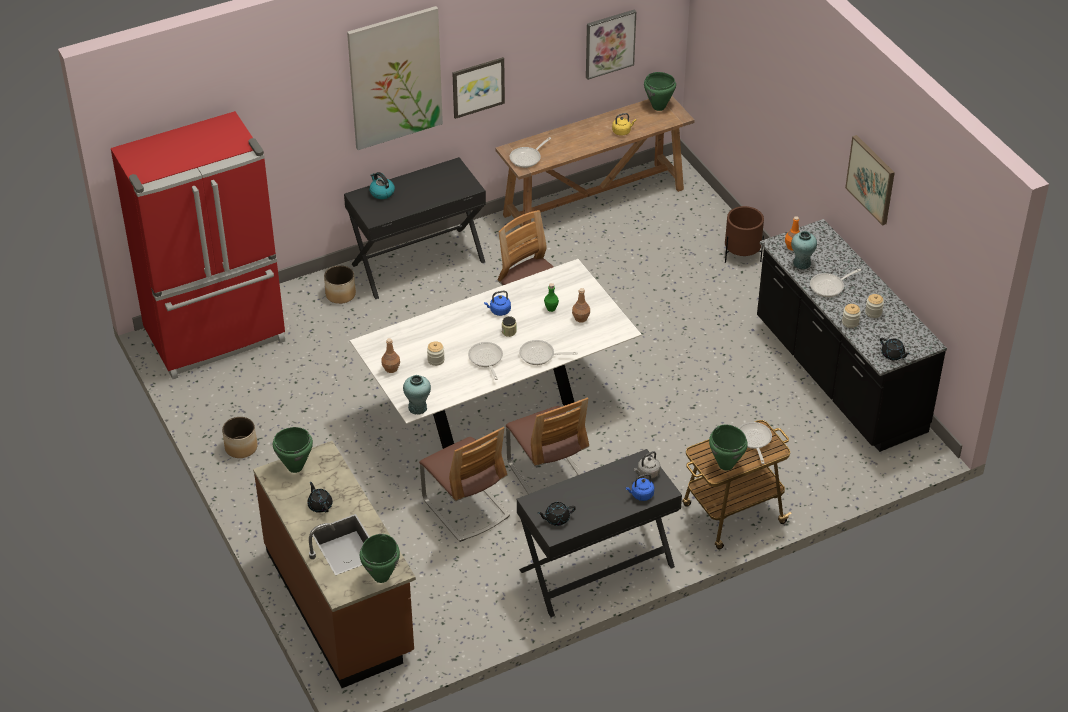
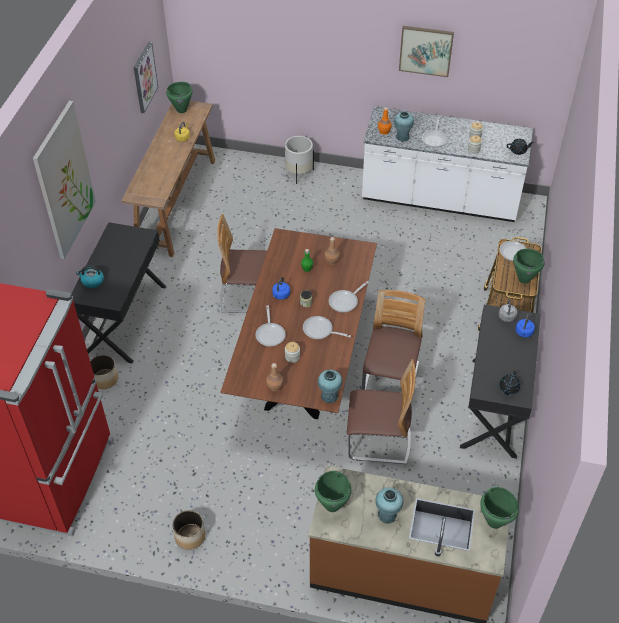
camera: 50 degrees left, 5 degrees up
(320, 505) = (387, 515): black teapot -> turquoise vase
(478, 87) = (101, 157): picture -> none
(497, 407) = (304, 365): white dining table -> brown dining table
(527, 158) = (151, 192): frying pan -> frying pan (270, 334)
(548, 475) = (390, 379): chair -> chair turned 90 degrees counterclockwise
(742, 255) = (299, 173): brown planter -> white planter
(838, 377) = (440, 200): black counter -> white counter

